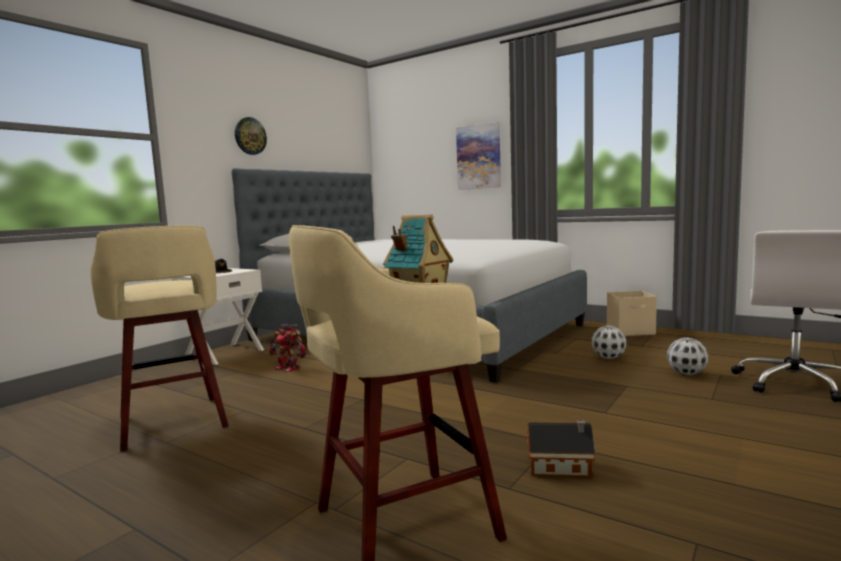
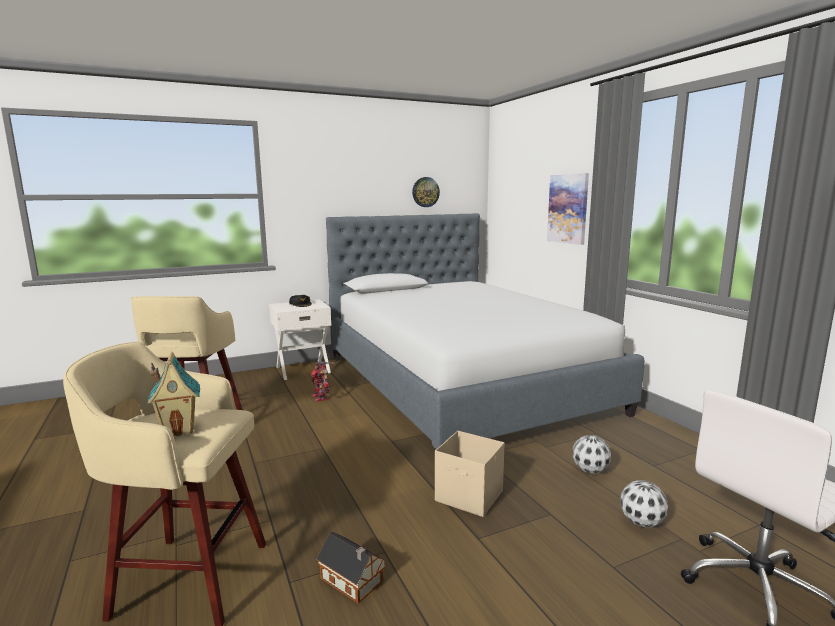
camera: 30 degrees right, 5 degrees up
(250, 136) = (348, 187): wall clock -> wall clock (425, 192)
(631, 331) = (676, 440): beige storage box -> beige storage box (469, 497)

